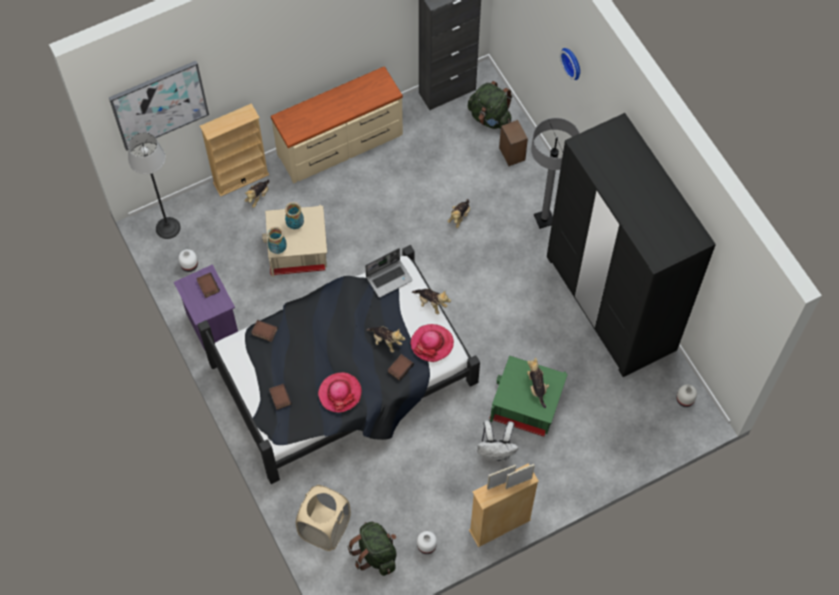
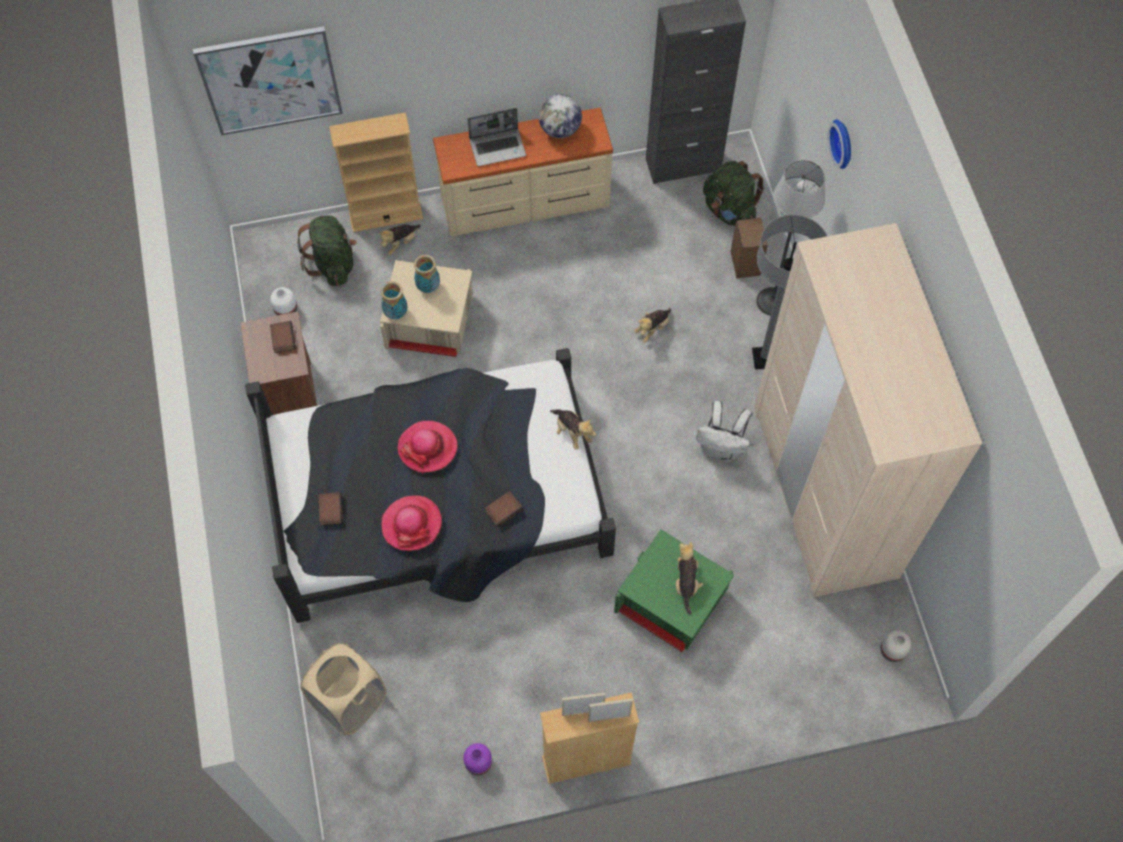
camera: 15 degrees right, 0 degrees up
(168, 228) = (274, 256): floor lamp -> floor lamp (772, 301)
(211, 325) = (289, 393): purple nightstand -> brown nightstand
(264, 332) = (338, 417): book -> none
(360, 89) = (560, 129): none -> globe
(376, 553) = (407, 754): green backpack -> green backpack (333, 263)
(386, 341) = (495, 468): plush toy -> none
(389, 278) = (525, 385): laptop -> laptop (498, 147)
(426, 546) = (478, 763): white vase -> purple vase
(432, 343) = (556, 487): hat -> hat (427, 448)
(496, 452) = (611, 656): white backpack -> white backpack (721, 448)
(610, 302) = (824, 491): black wardrobe -> beige wardrobe

